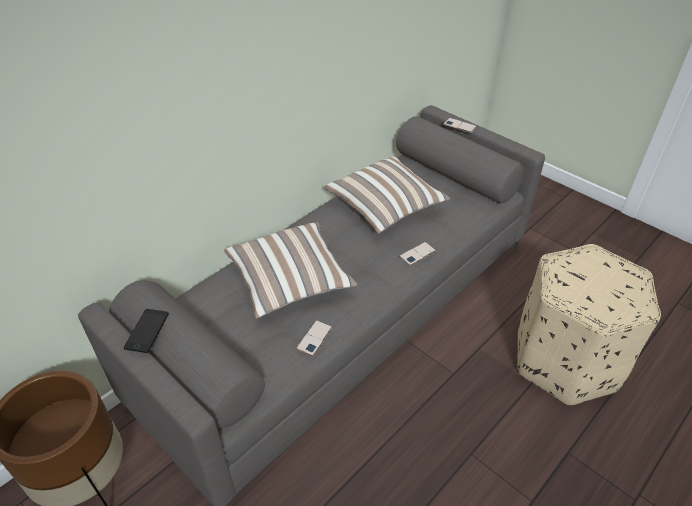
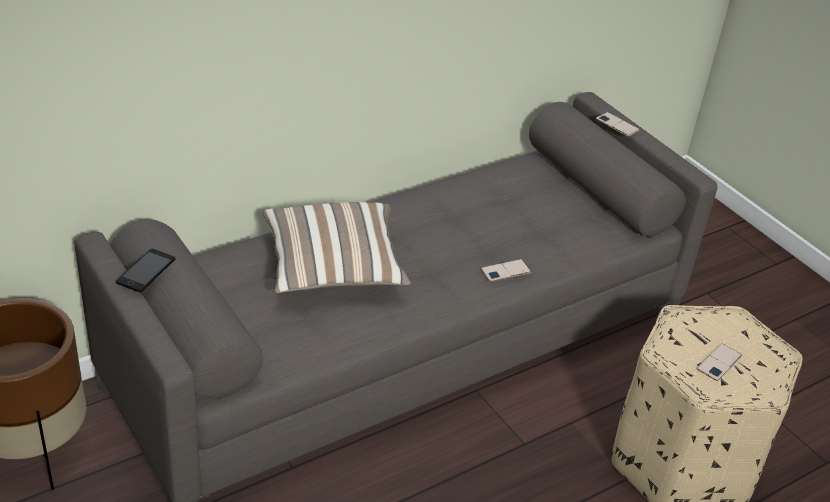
camera: 10 degrees right, 5 degrees down
(314, 338) = (340, 334): phone -> phone (719, 362)
(385, 207) = (487, 209): pillow -> none

